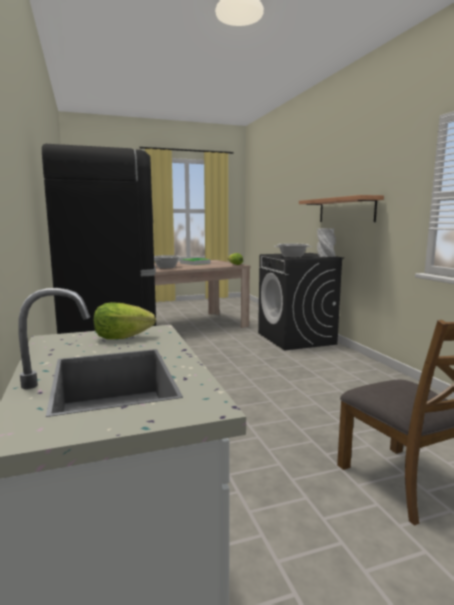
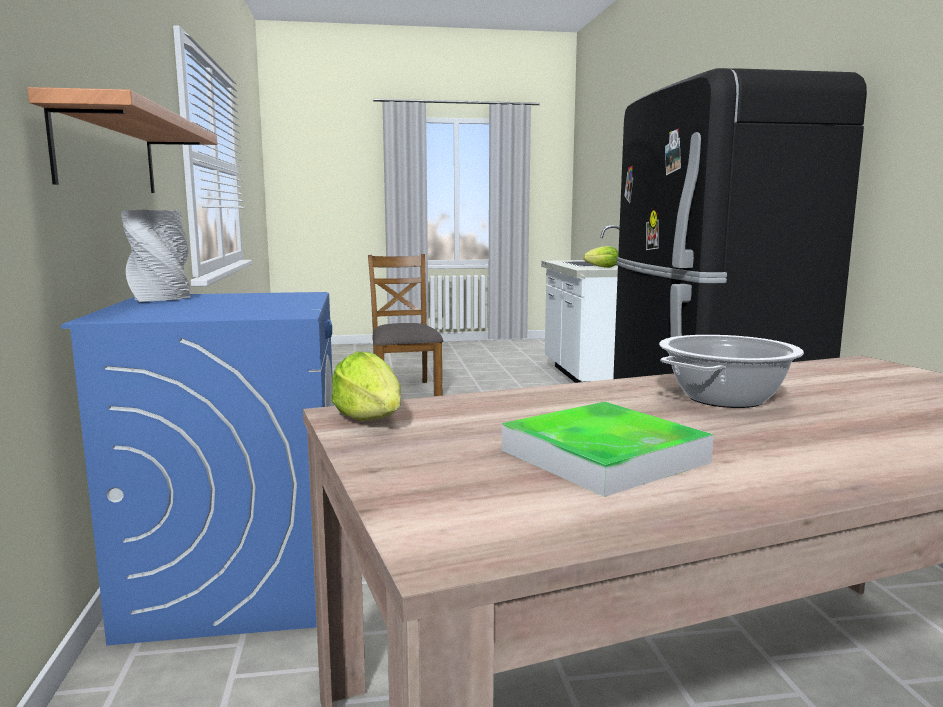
camera: 170 degrees left, 0 degrees up
(292, 257) = (275, 298): cooking pot -> none
(296, 339) = (239, 577): black washing machine -> blue washing machine

